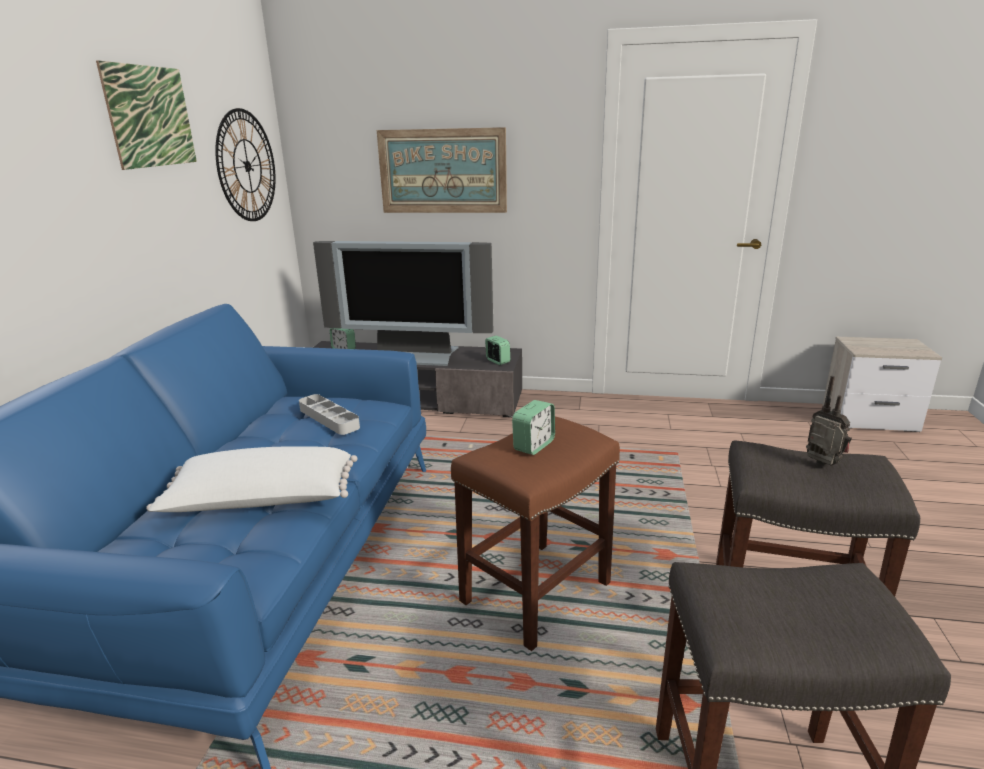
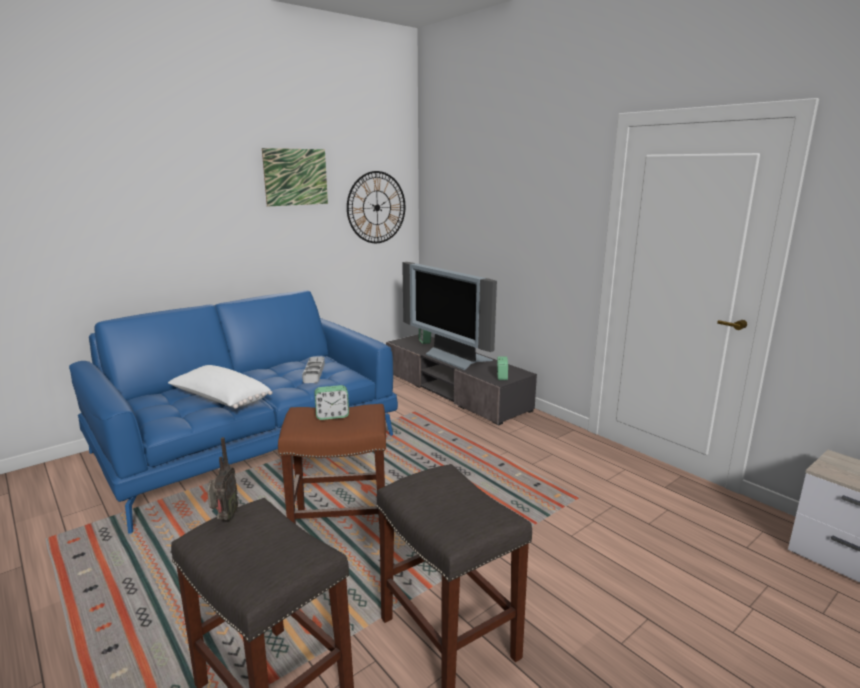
camera: 40 degrees right, 5 degrees down
(442, 171) = (500, 222): picture -> none
(821, 465) = (459, 501): radio -> radio (225, 518)

